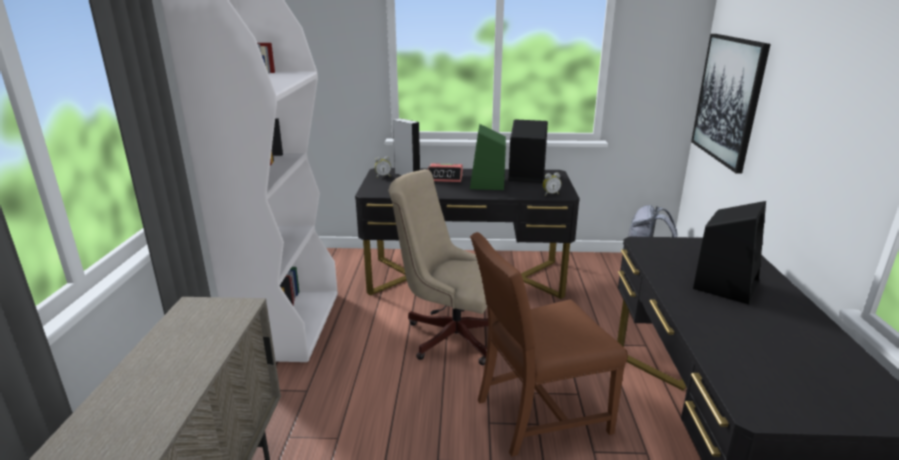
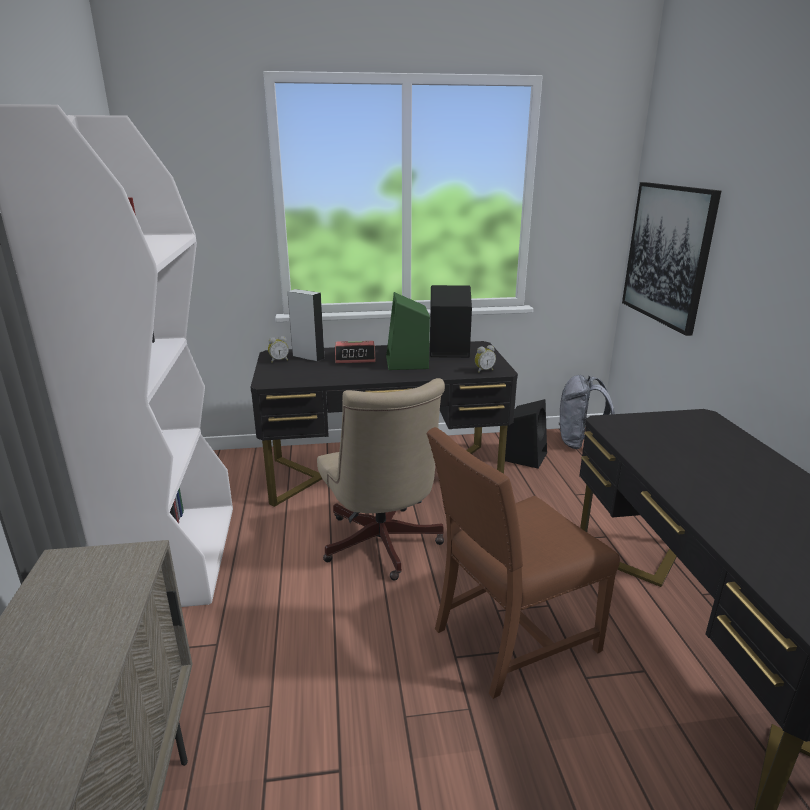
camera: 10 degrees left, 0 degrees up
(449, 334) = (381, 547): beige office chair -> beige office chair turned 120 degrees counterclockwise
(725, 285) = (718, 466): black speaker -> black speaker (525, 456)

